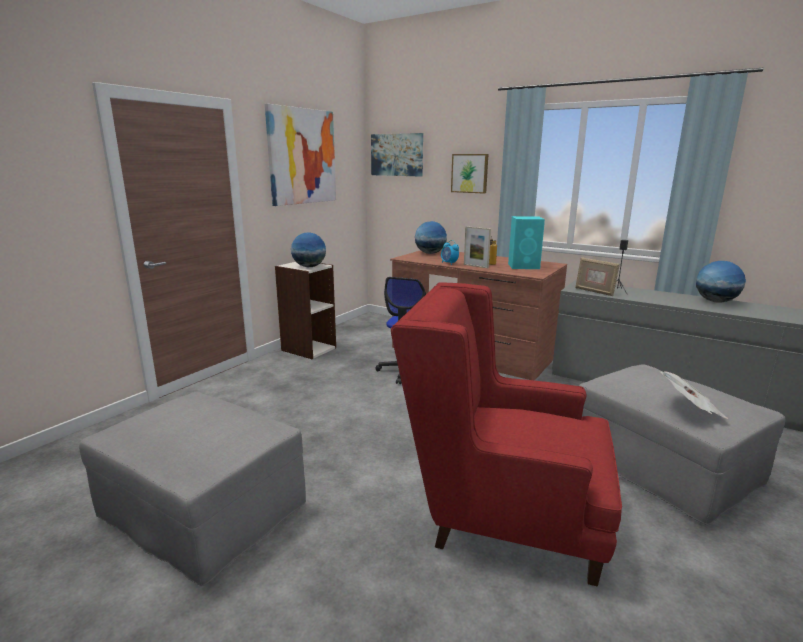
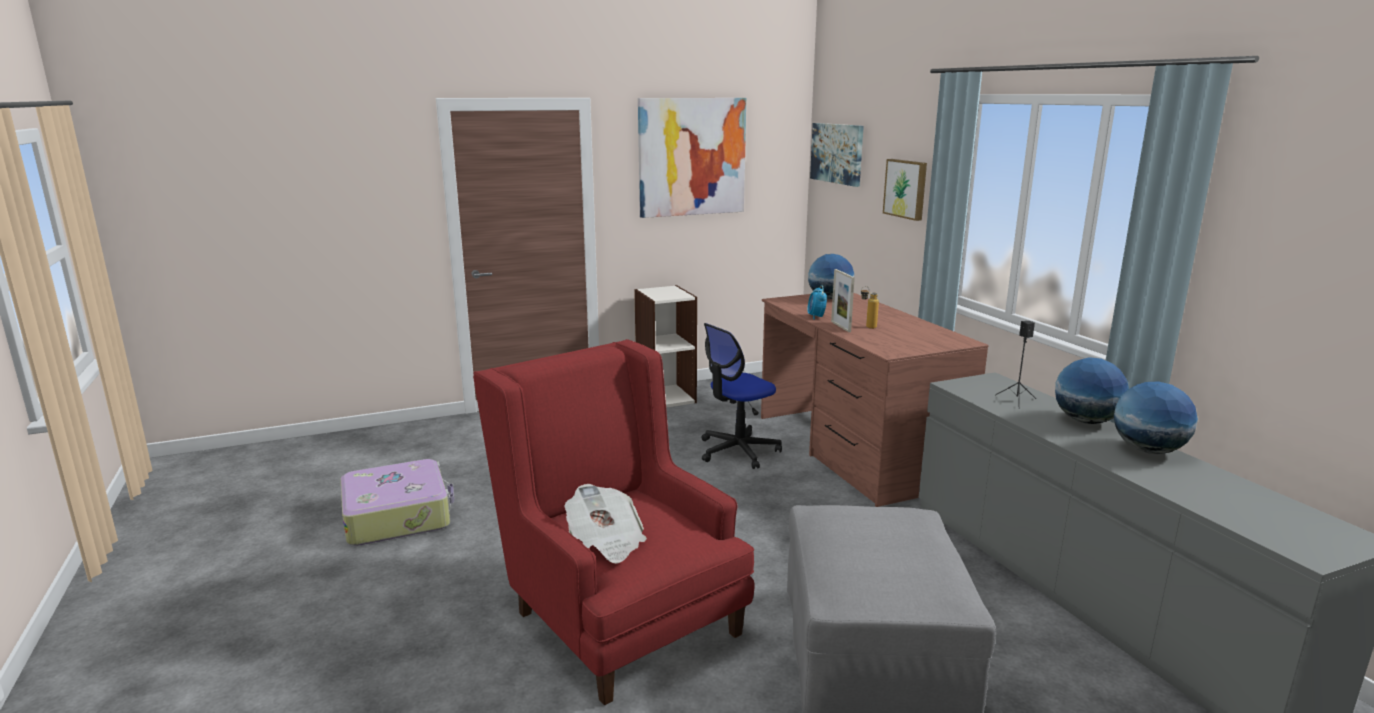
camera: 35 degrees right, 0 degrees up
(202, 512) = (398, 515): grey ottoman -> suitcase
(309, 267) = (666, 295): globe -> globe (1086, 421)
(524, 266) = (908, 338): turquoise speaker -> none
(594, 291) = (976, 394): picture frame -> none
(690, 409) = (847, 568): newspaper -> newspaper (606, 542)

